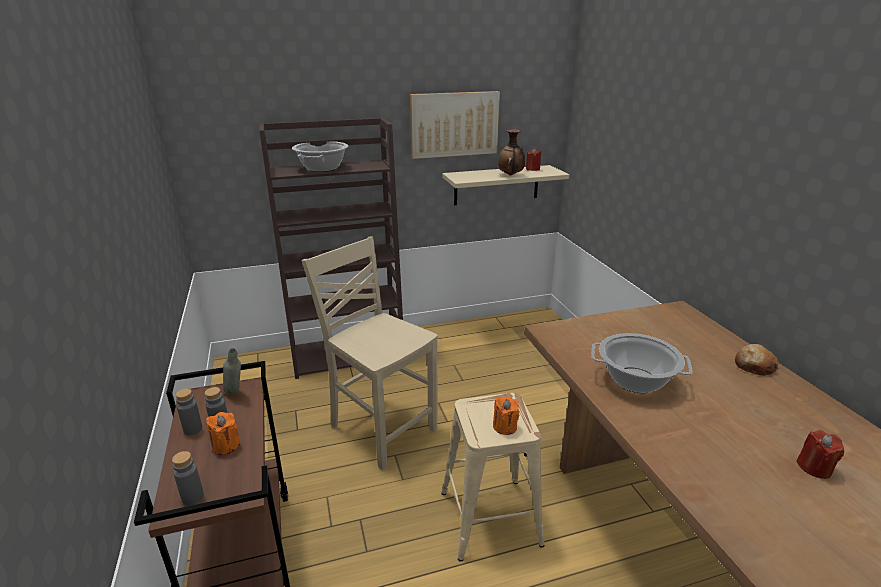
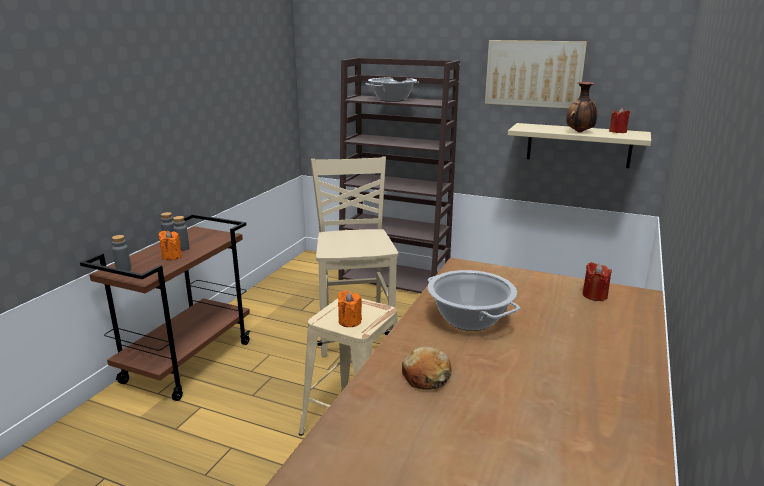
camera: 40 degrees right, 5 degrees down
(236, 394) = (215, 237): grey bottle -> none
(754, 366) = (626, 359): bread -> bread (426, 377)
(814, 467) = (511, 437): red candle -> red candle (594, 295)

